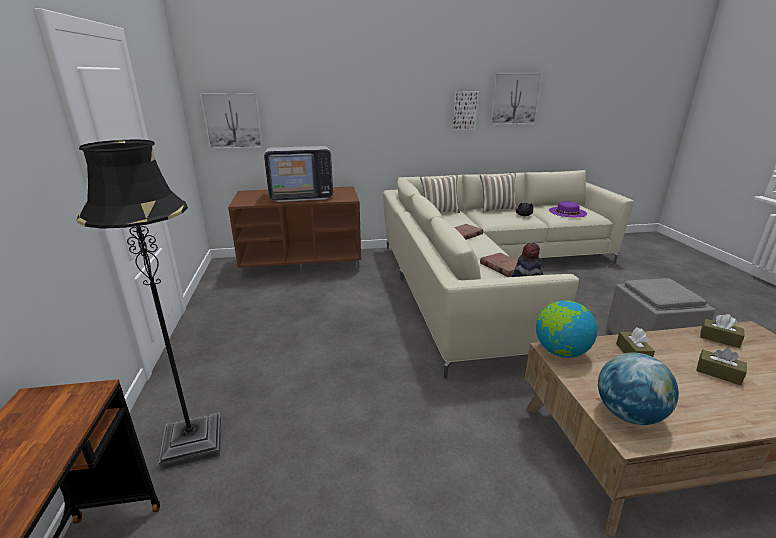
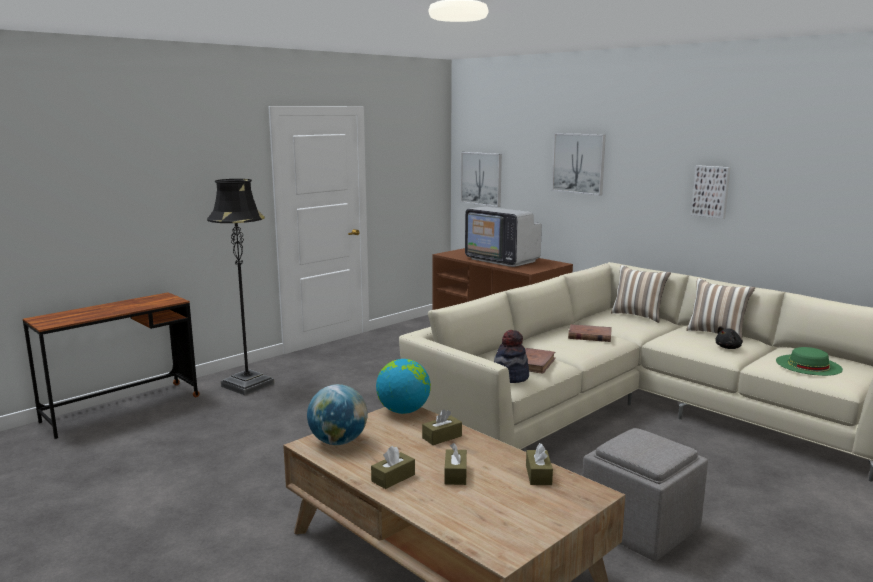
camera: 55 degrees right, 10 degrees down
(514, 99) = (788, 181): picture -> picture (578, 163)
(567, 212) = (808, 365): purple hat -> green hat
(727, 408) = (393, 478): none -> brown tissue box

